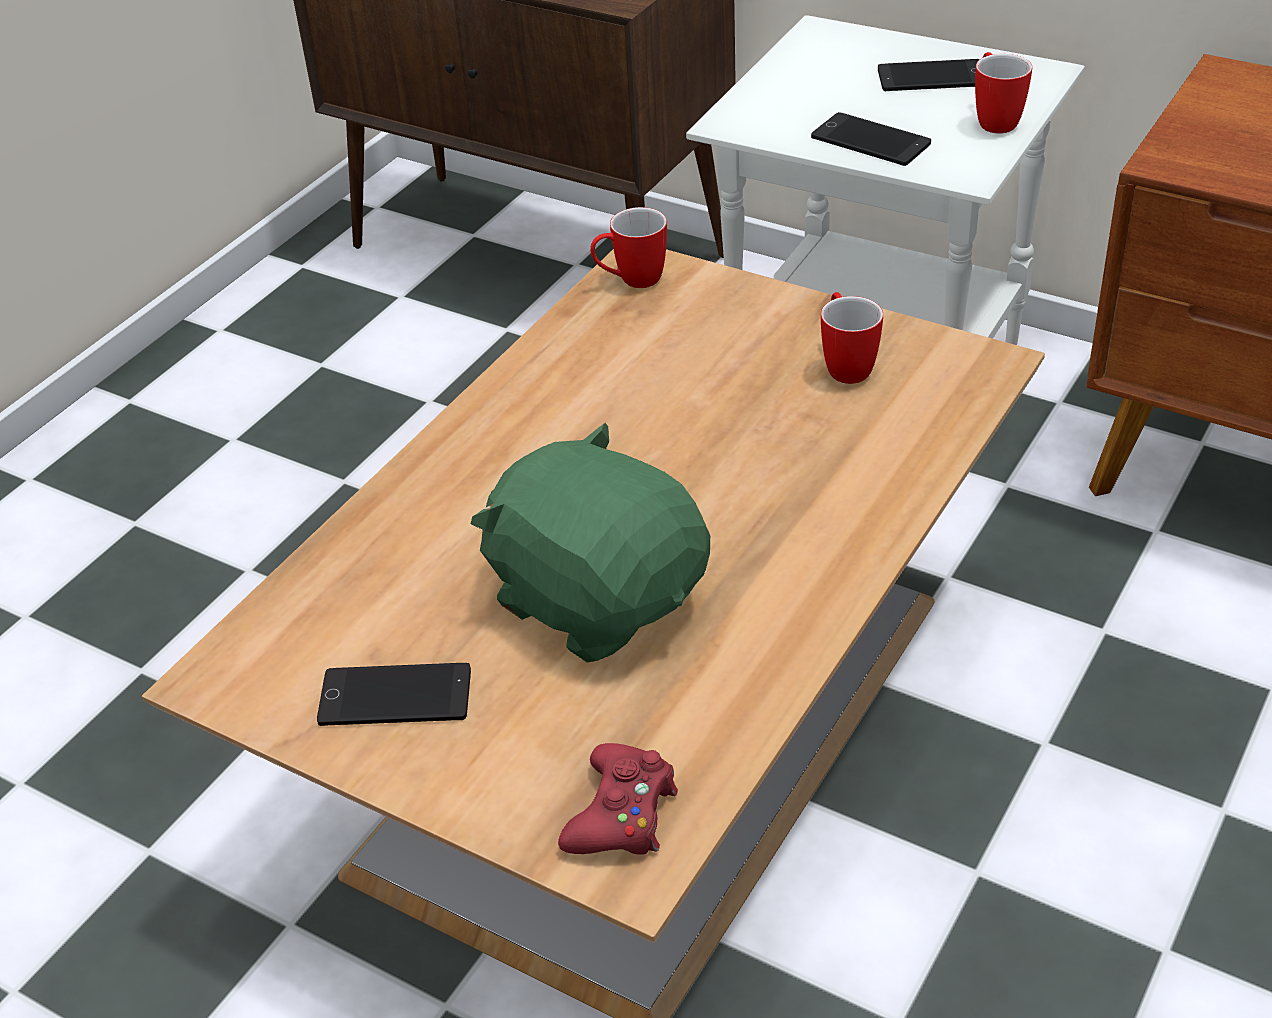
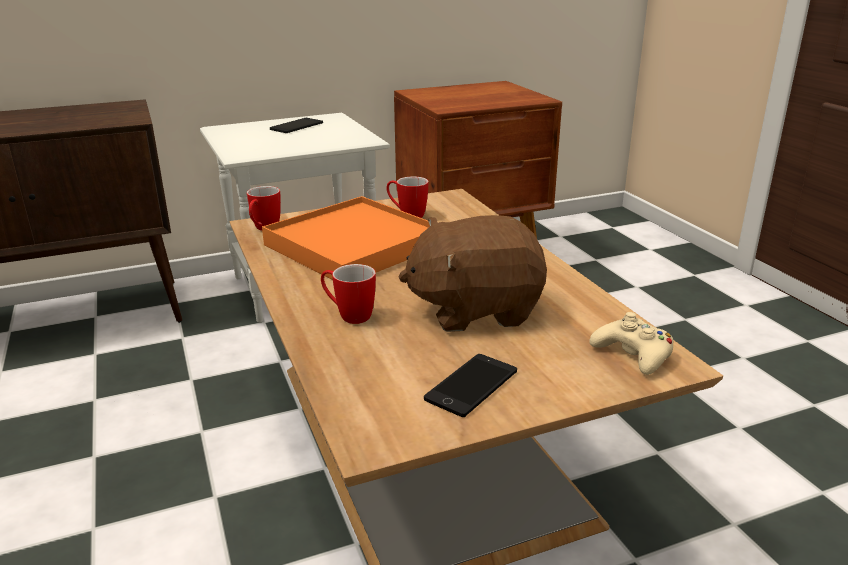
camera: 55 degrees left, 15 degrees down
(598, 598) = (474, 309): green plush toy -> brown plush toy
(622, 814) = (633, 354): red game controller -> beige game controller
(674, 382) = (353, 245): none -> orange tray
(870, 141) = (313, 143): phone -> none
(993, 120) = (346, 128): mug -> mug (348, 315)

